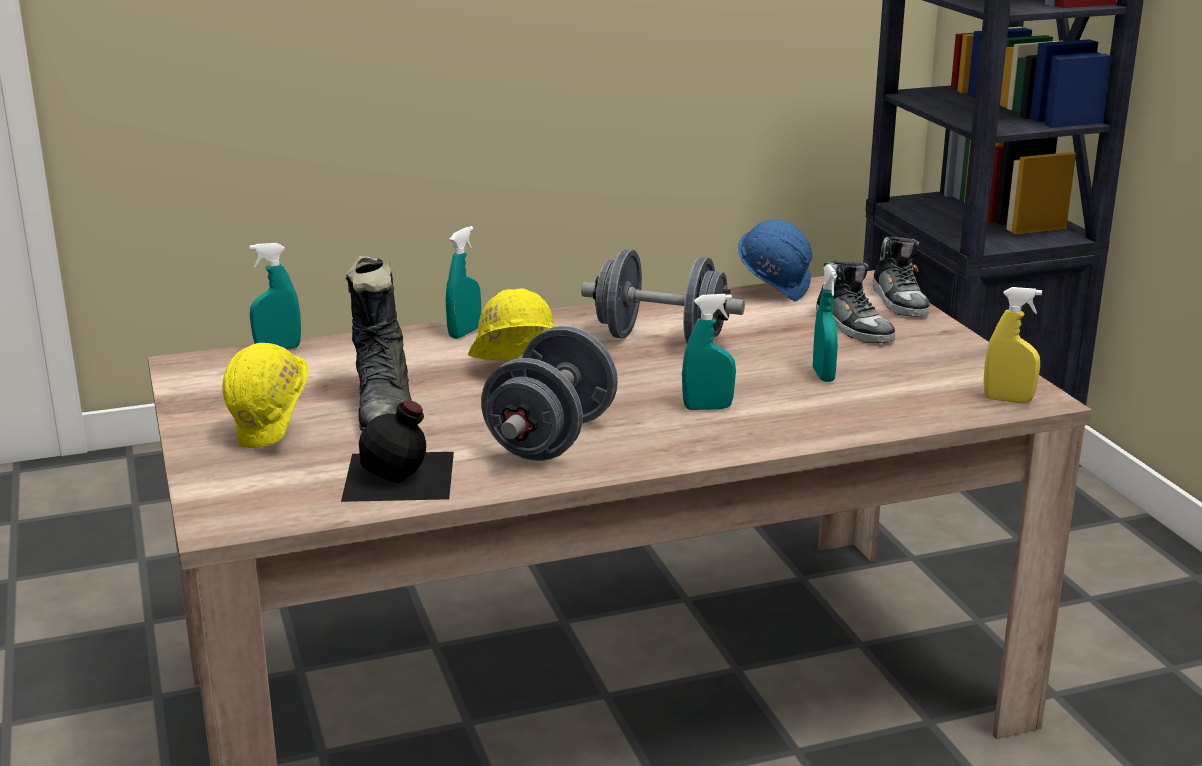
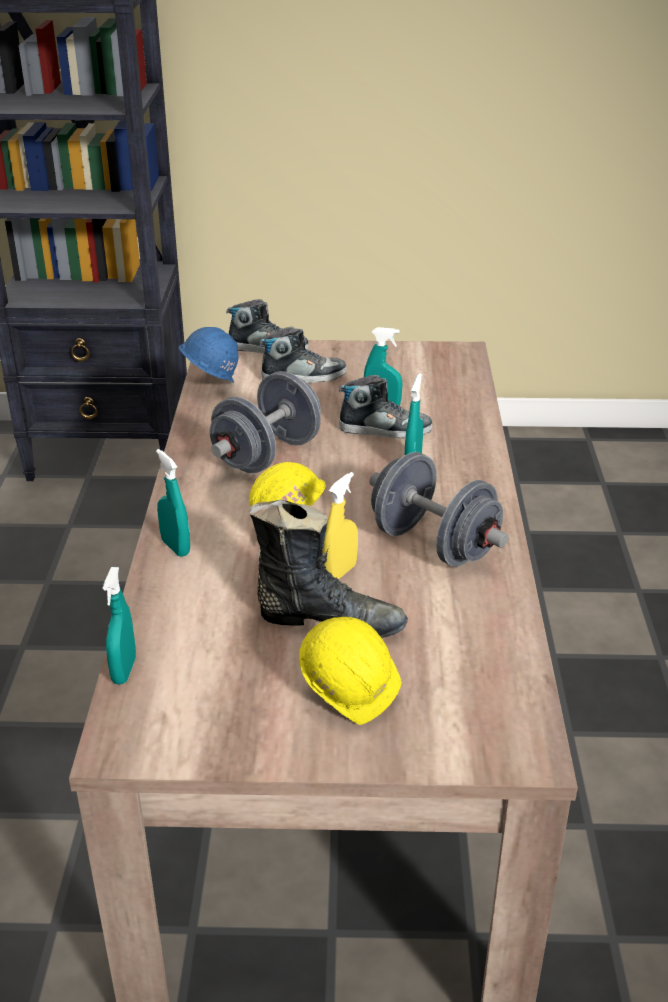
camera: 70 degrees left, 10 degrees up
(401, 476) = (472, 632): black bottle -> none
(775, 383) = (385, 429): none -> shoe
(1008, 400) = (459, 360): yellow spray bottle -> yellow spray bottle (340, 572)

